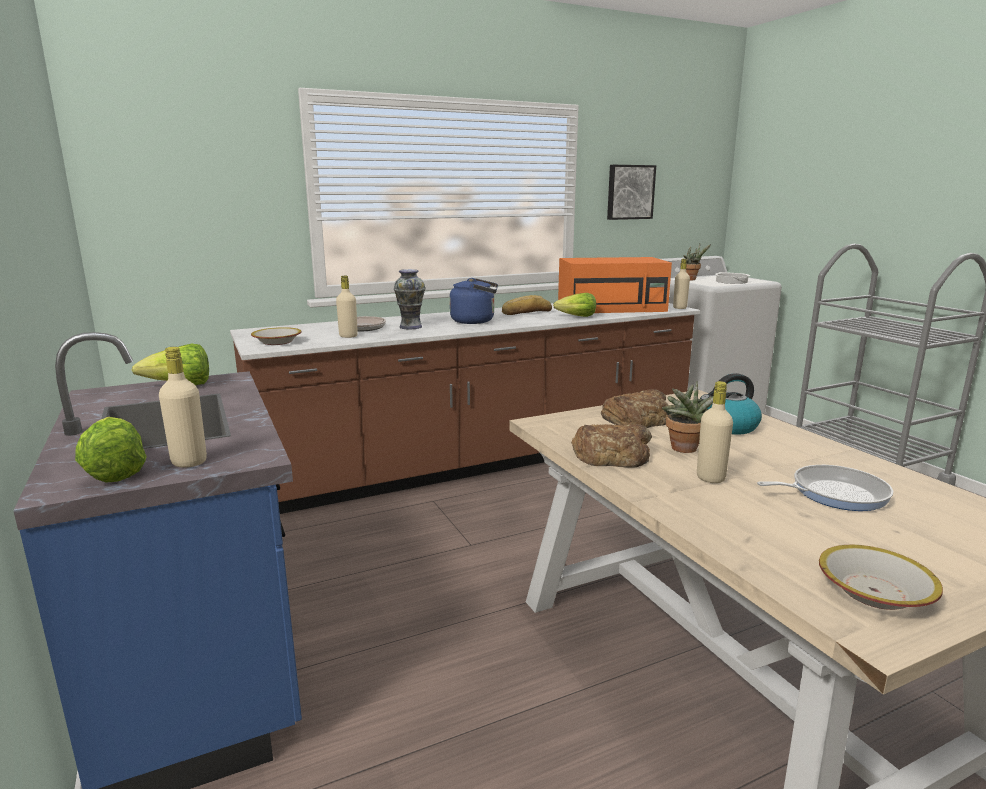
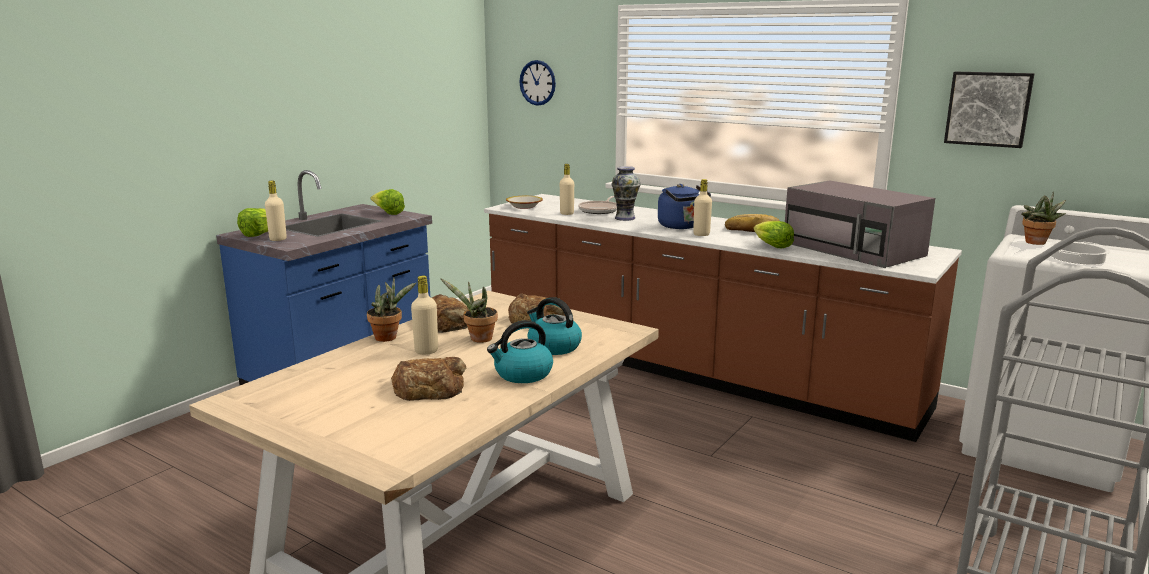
camera: 60 degrees right, 0 degrees up
(177, 185) = (537, 82): none -> wall clock
(612, 307) = (854, 249): orange microwave -> grey microwave
(646, 489) = (389, 337): none -> potted plant
(679, 308) = (922, 270): beige bottle -> beige bottle (701, 234)
(804, 450) = (522, 374): none -> kettle
(833, 493) = (429, 387): frying pan -> bread
(873, 591) = (276, 400): bowl -> none

